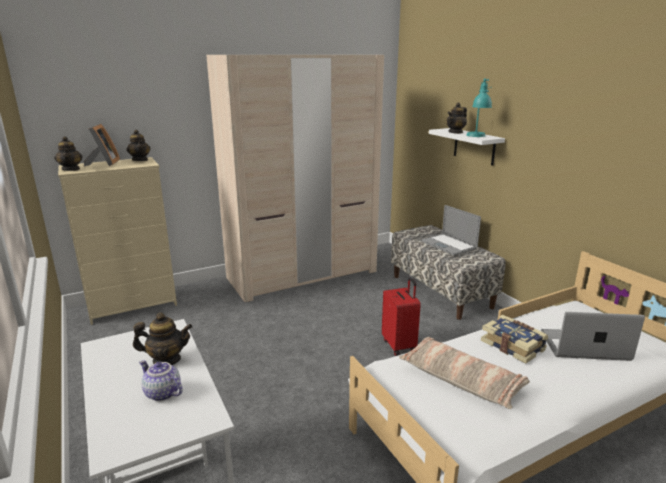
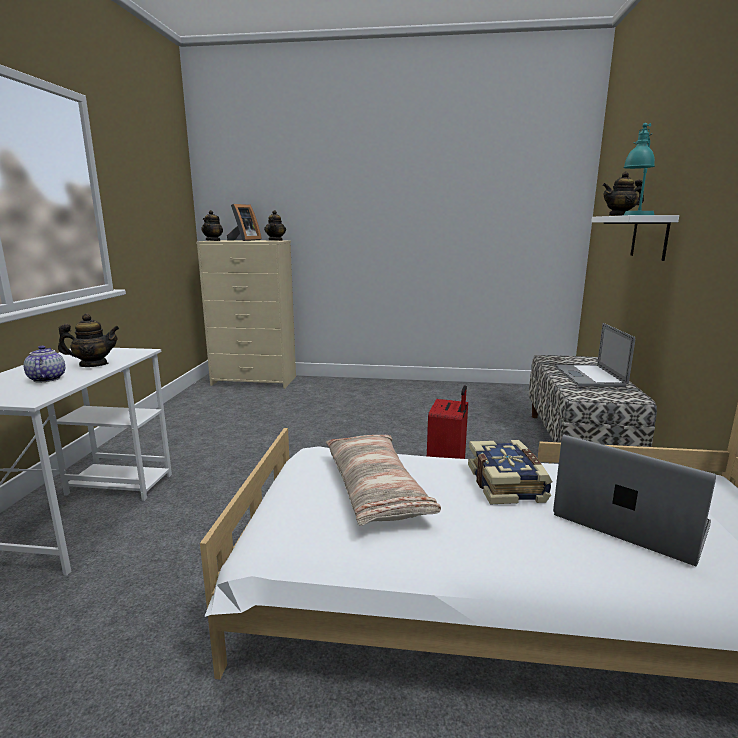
camera: 35 degrees right, 5 degrees down
(166, 360) = (93, 365): teapot -> teapot turned 45 degrees counterclockwise
(302, 275) = (427, 392): beige wardrobe -> none

